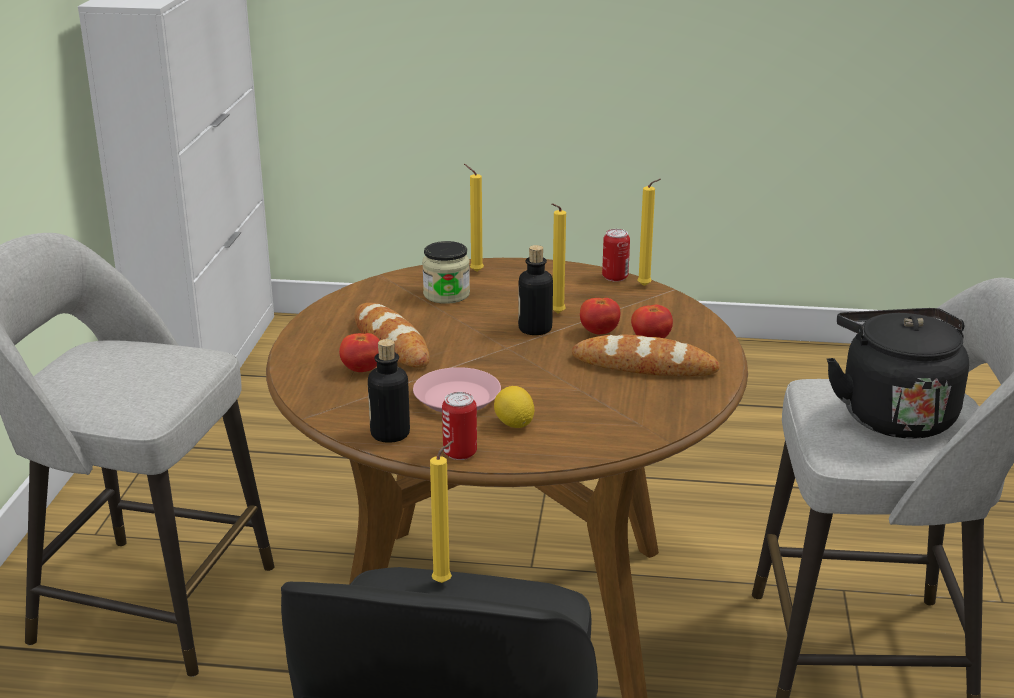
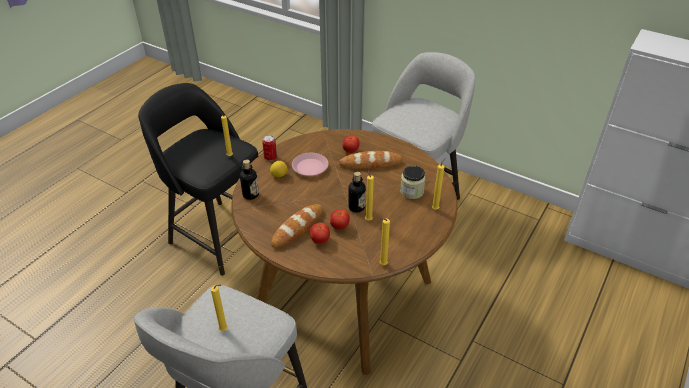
camera: 115 degrees right, 15 degrees up
(390, 434) = (296, 146): bottle -> bottle (250, 195)
(615, 277) = (401, 257): can -> none
(893, 414) = (225, 330): black kettle -> yellow candle

